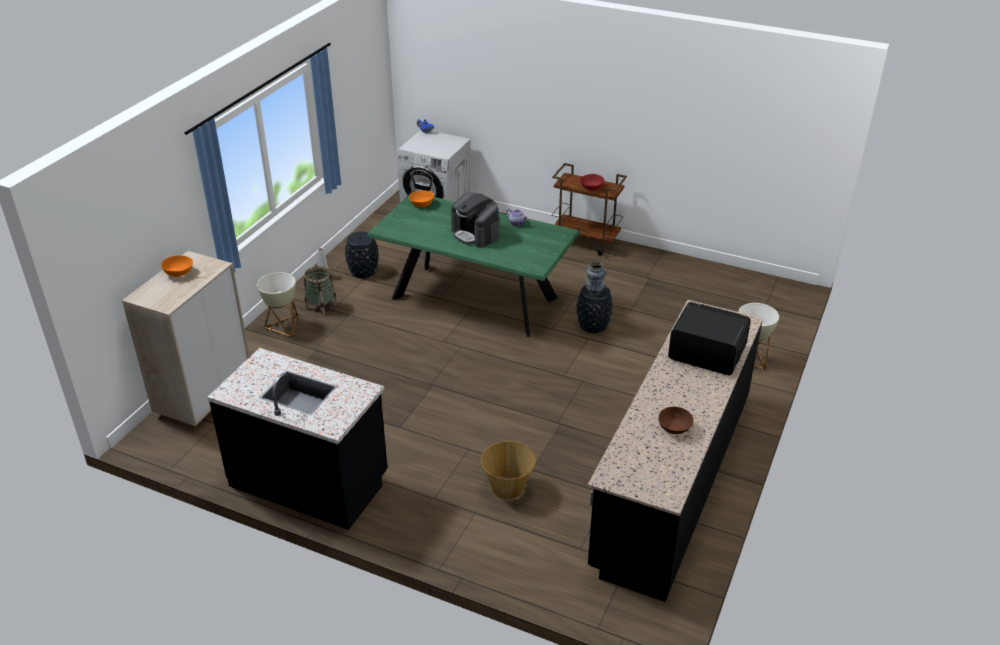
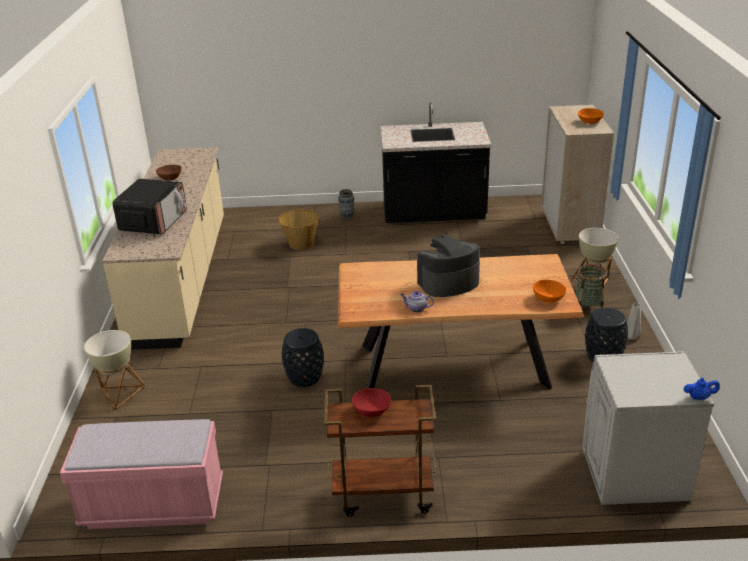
camera: 155 degrees right, 5 degrees down
(474, 298) = (453, 365): green dining table -> brown dining table
(475, 234) = (448, 283): coffee machine -> coffee machine turned 45 degrees counterclockwise
(594, 292) = (301, 335): vase -> vase (347, 216)
(672, 479) = (182, 279): black counter -> beige counter
(706, 353) = (154, 221): microwave -> microwave turned 75 degrees counterclockwise
(728, 278) = (153, 505): none -> pink bench

